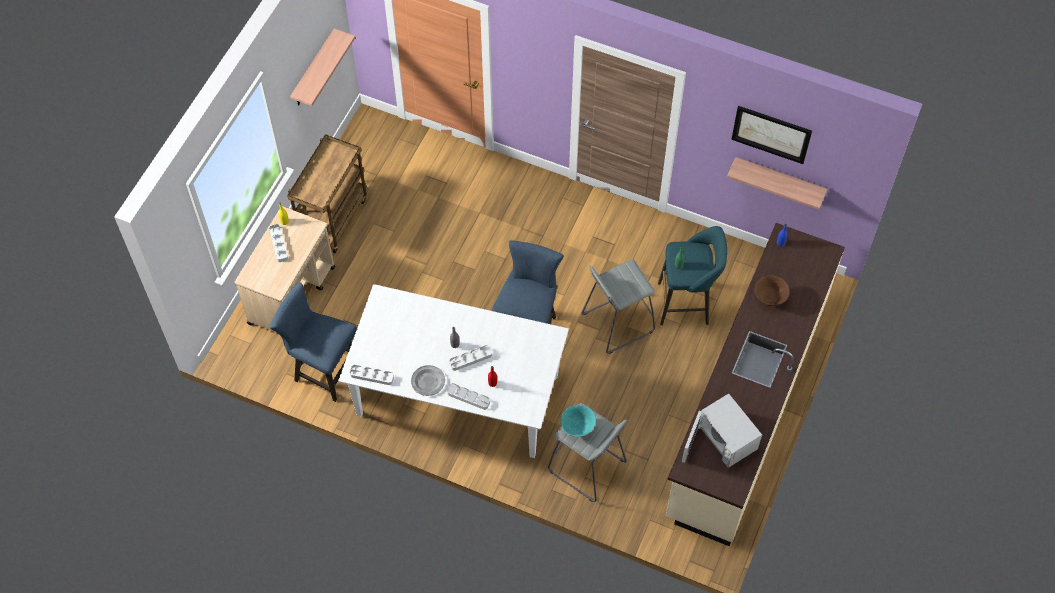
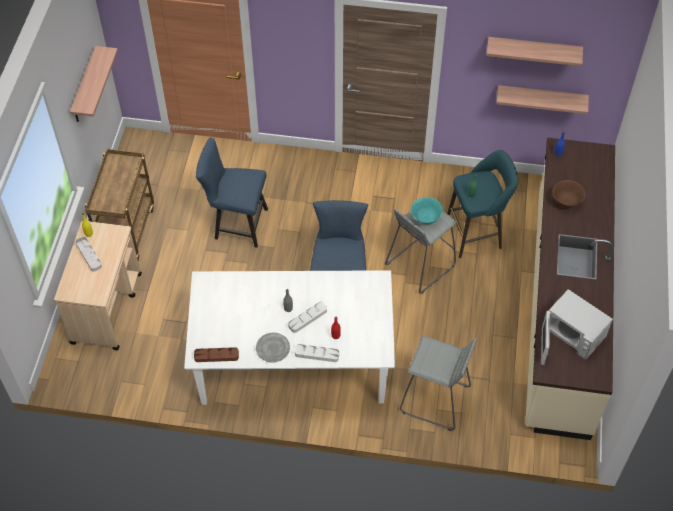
camera: 15 degrees left, 5 degrees down
(323, 368) = (156, 368): blue chair -> blue chair (236, 224)
(372, 376) = (216, 356): grey tray -> brown tray
(577, 427) = (428, 358): turquoise bowl -> turquoise bowl (426, 218)
(771, 134) = (533, 51): picture -> shelf

